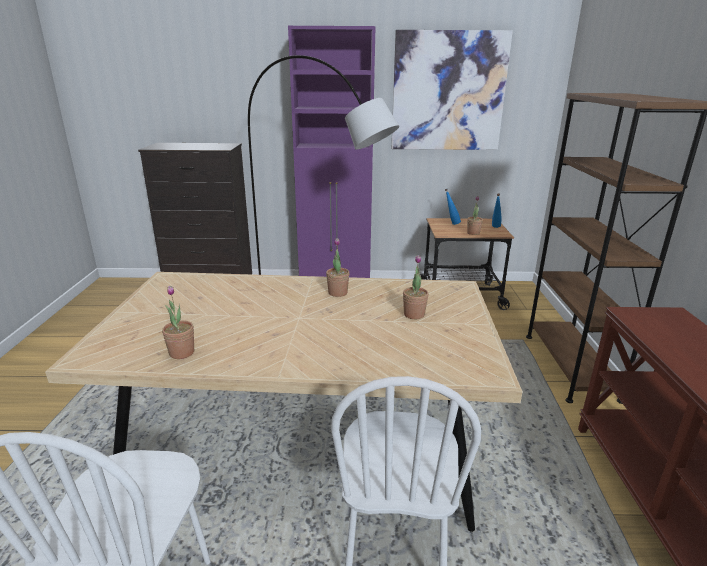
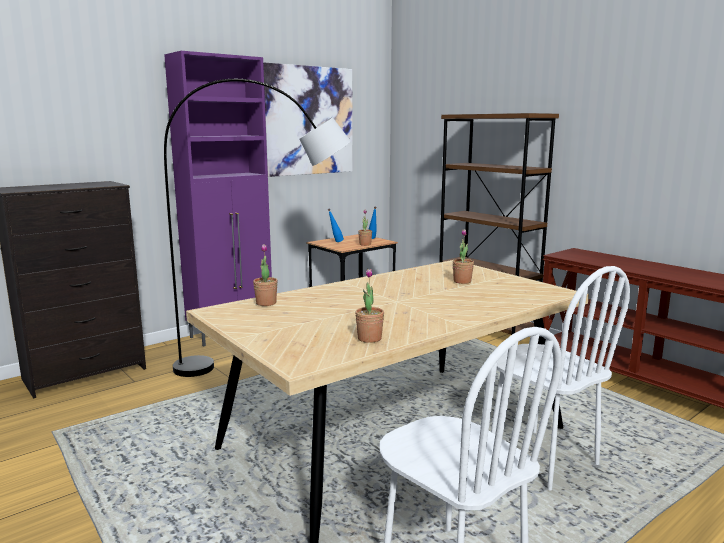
camera: 40 degrees left, 10 degrees down
(338, 293) = (386, 284): potted plant -> potted plant (266, 303)

